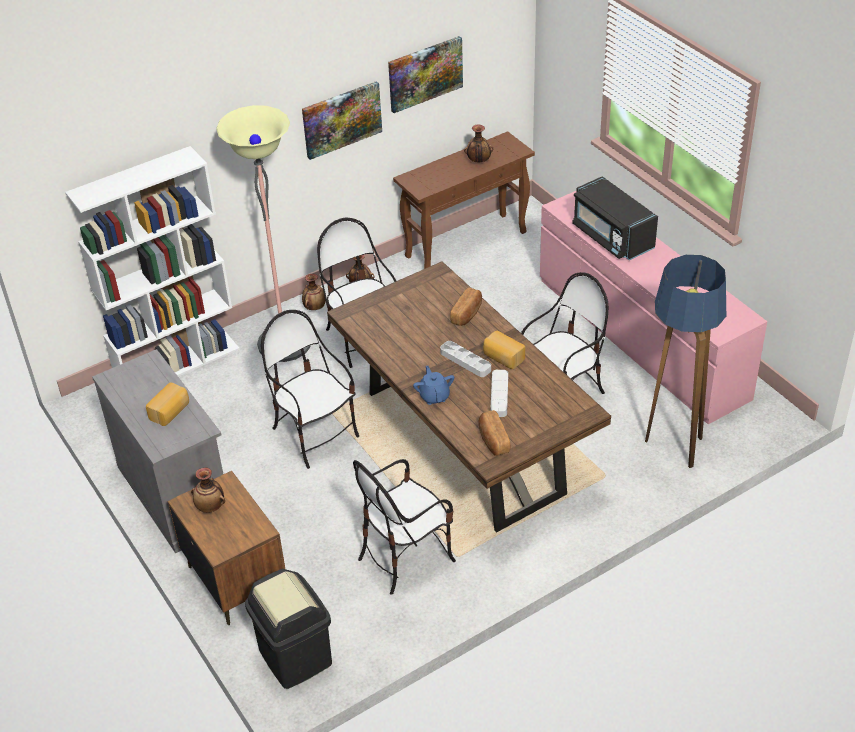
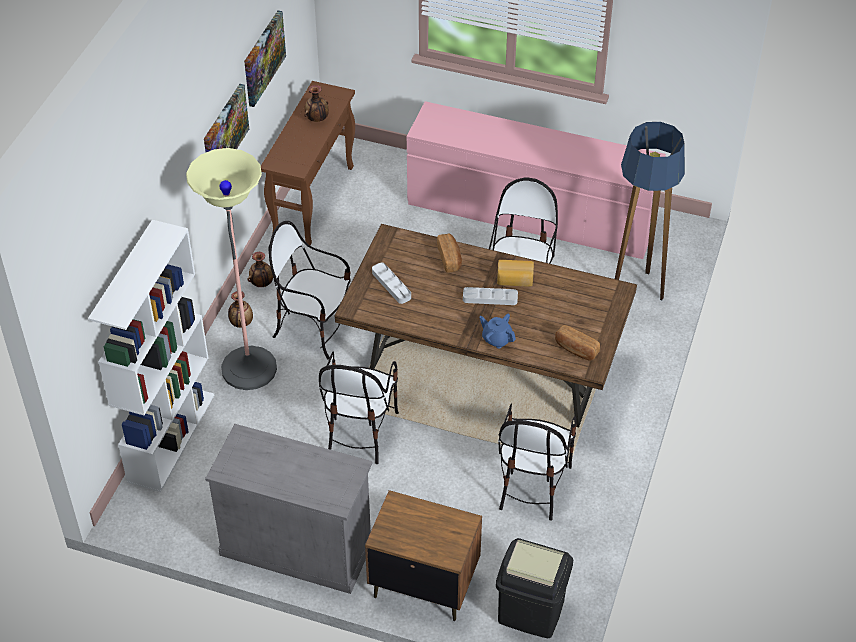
camera: 40 degrees left, 5 degrees up
(170, 412) = (311, 468): bread -> none
(211, 507) = (406, 528): vase -> none
(315, 435) = (360, 432): chair -> chair turned 90 degrees counterclockwise
(499, 395) = (543, 312): grey tray -> grey tray (391, 285)
(611, 237) = (488, 138): black microwave -> none

